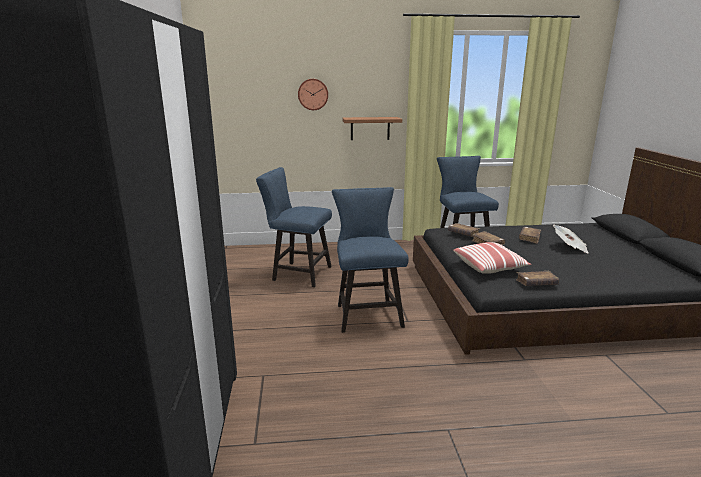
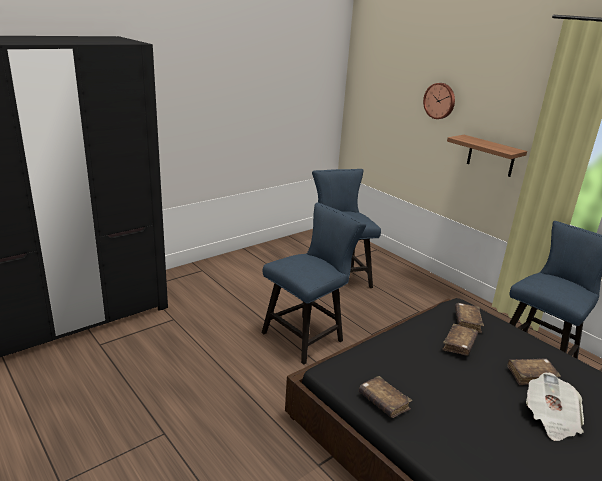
camera: 55 degrees right, 5 degrees up
(489, 267) = (392, 359): pillow -> none

